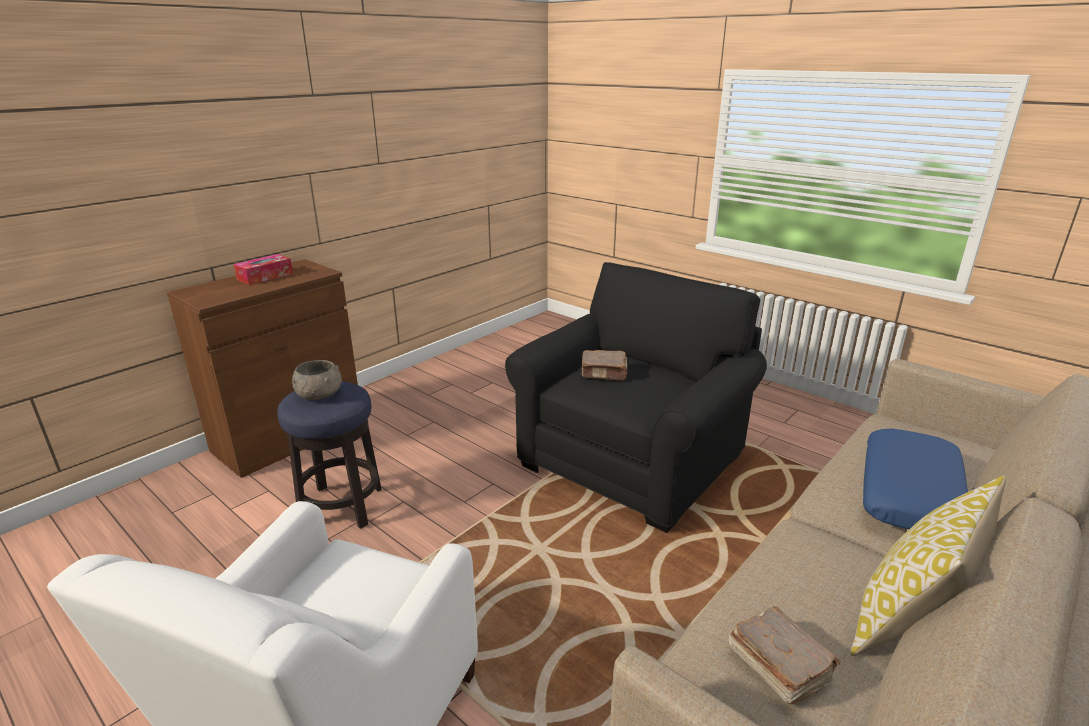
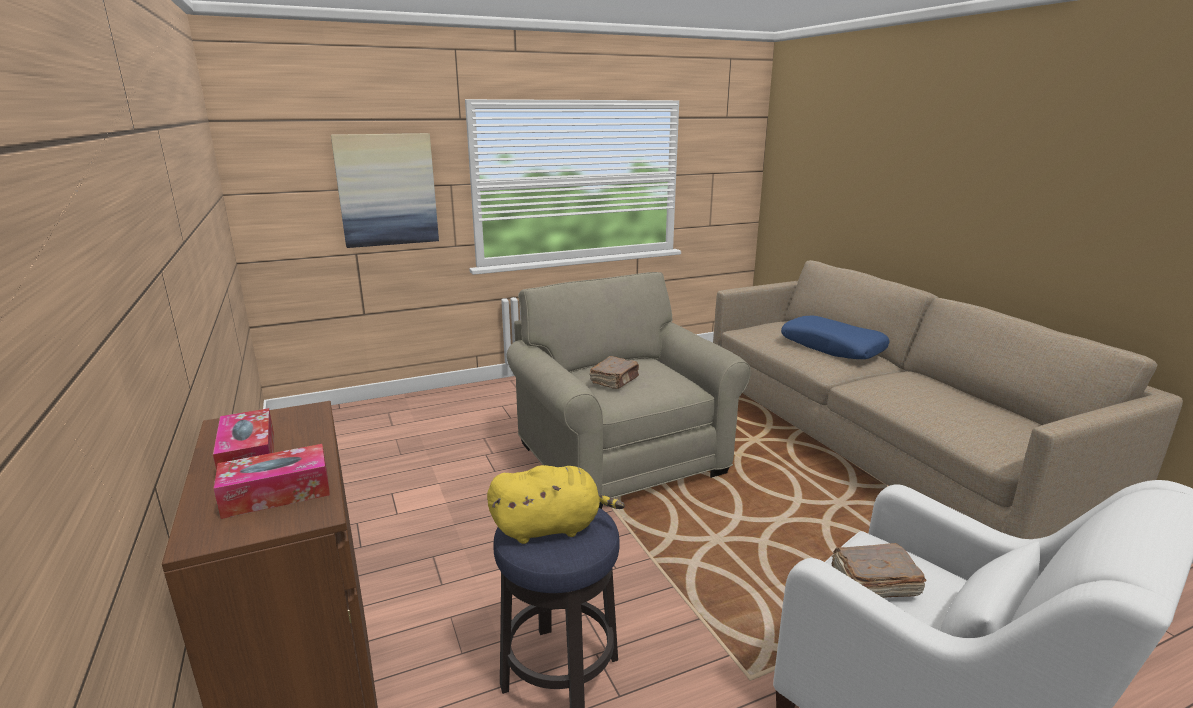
camera: 65 degrees left, 5 degrees down
(226, 291) = (277, 493): none -> tissue box
(320, 395) = (551, 527): grey bowl -> yellow plush toy
(632, 461) = (621, 458): black armchair -> beige armchair
(645, 152) = (387, 190): none -> picture
(778, 664) = (986, 422): brown book -> brown book (873, 583)
(908, 622) = (945, 384): pillow -> none

